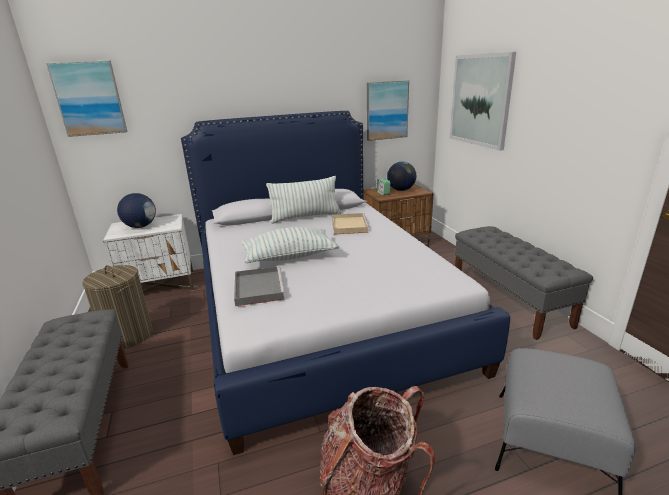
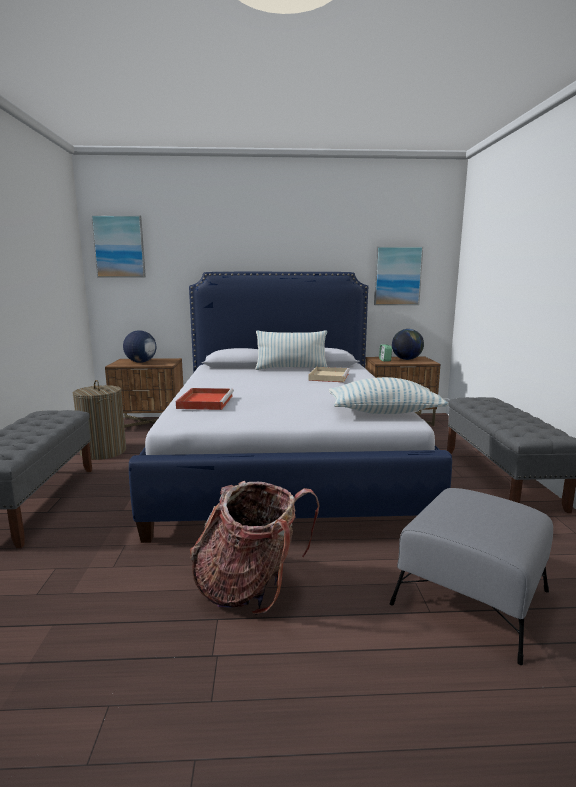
camera: 15 degrees right, 10 degrees down
(160, 286) = (150, 423): white nightstand -> brown nightstand
(258, 287) = (205, 401): grey tray -> red tray
(289, 256) = (252, 389): pillow -> pillow (384, 412)
(480, 100) = (491, 263): picture -> none

